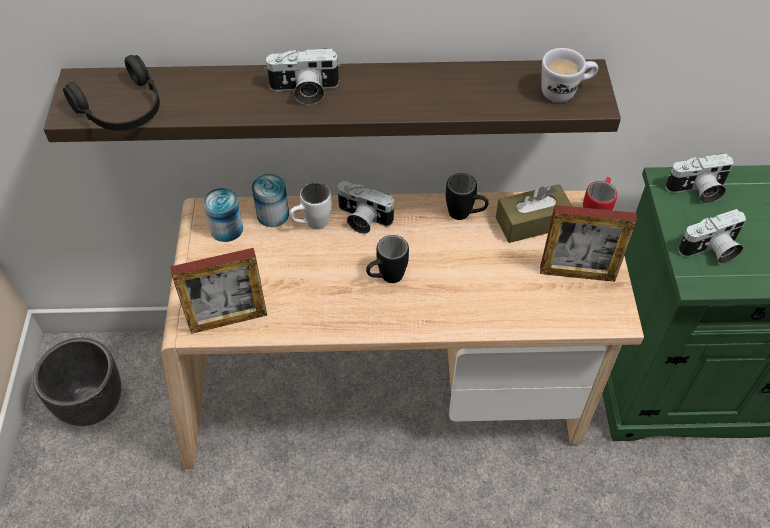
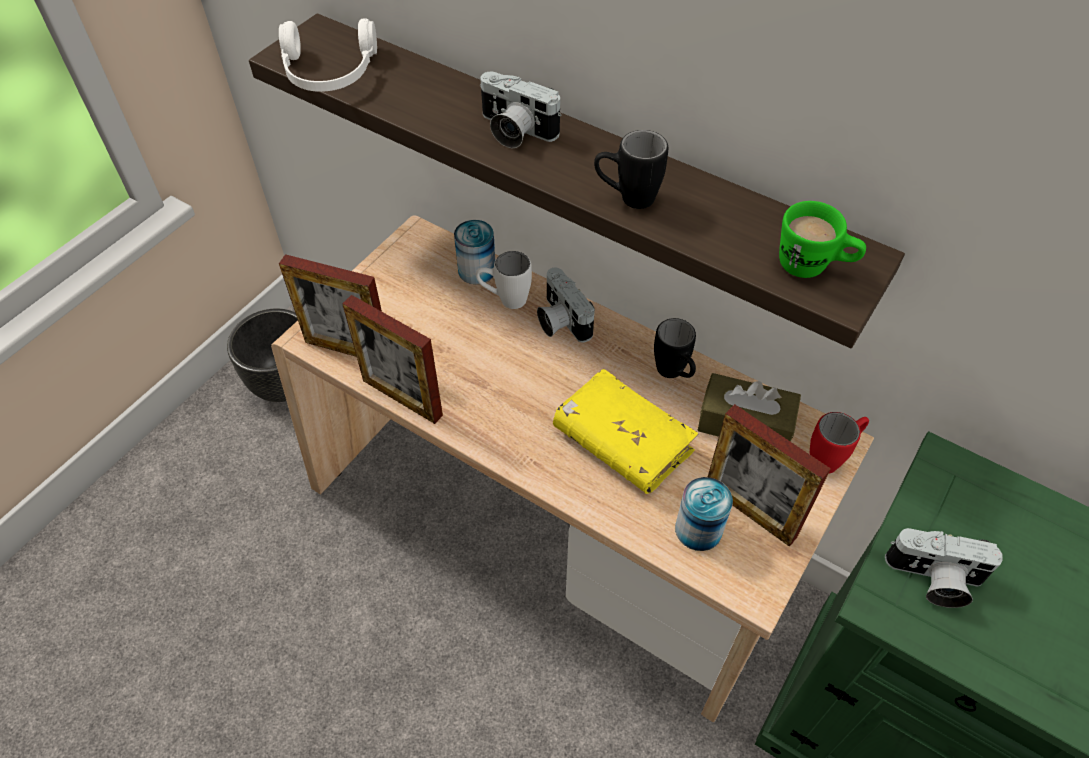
camera: 35 degrees right, 0 degrees up
(123, 110) = (329, 73): black headphones -> white headphones
(226, 229) = (422, 261): can -> can (698, 529)
(299, 331) = (402, 397): none -> picture frame
(386, 278) = (531, 394): black mug -> black mug (626, 198)
(469, 275) = (622, 441): none -> yellow book
(565, 92) = (813, 267): white mug -> green mug
(697, 191) = (978, 496): camera -> none

